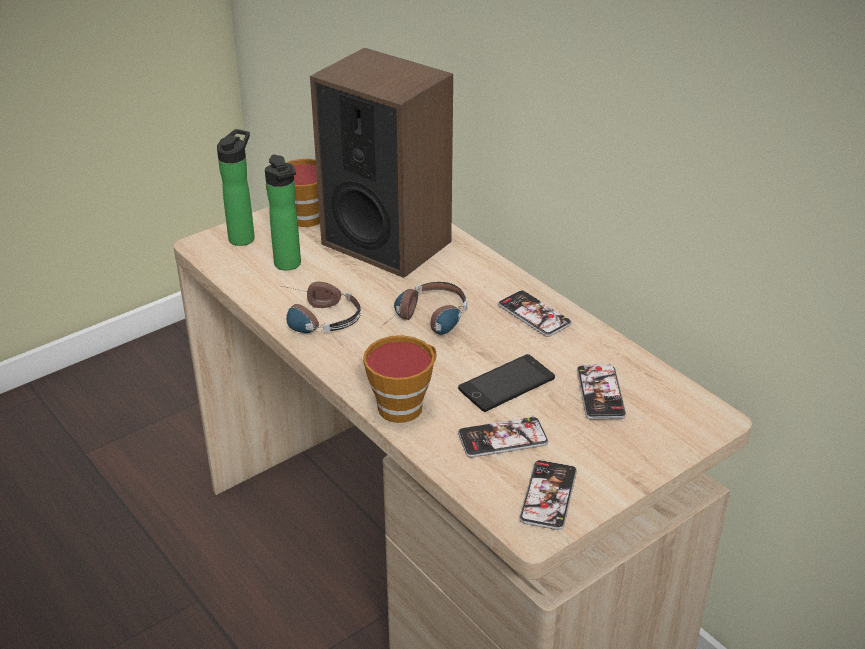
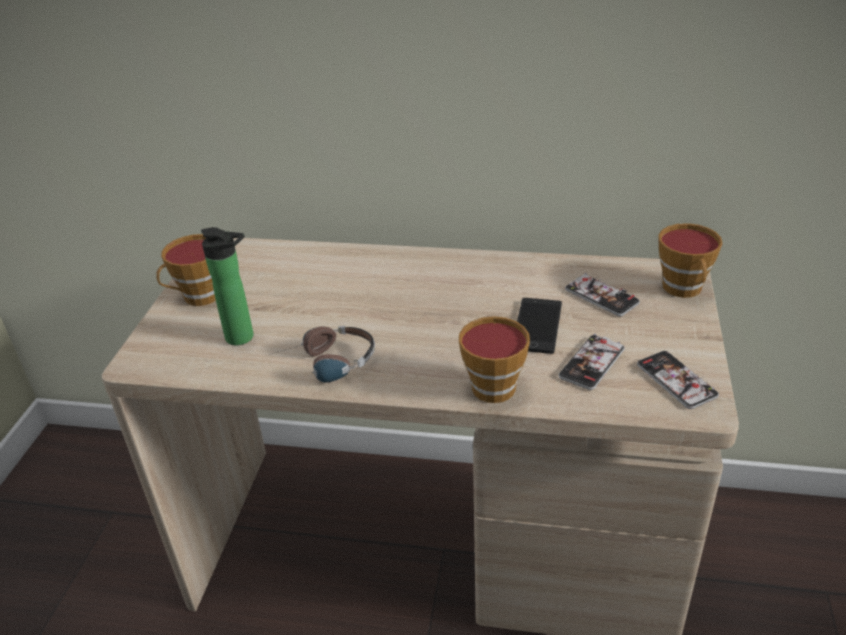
camera: 40 degrees left, 0 degrees up
(244, 237) = (166, 337): bottle -> none
(386, 242) = (300, 279): speaker -> none
(426, 322) = (418, 318): headphones -> none
(534, 314) = (483, 271): phone -> none
(687, 433) = (684, 289): none -> cup

